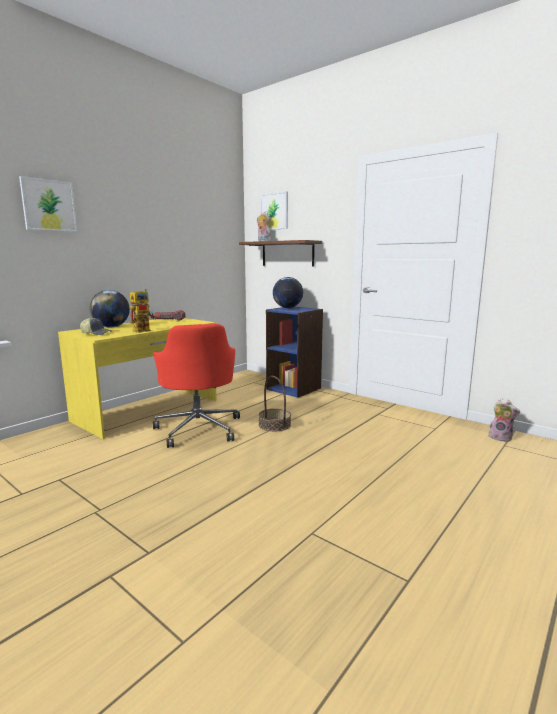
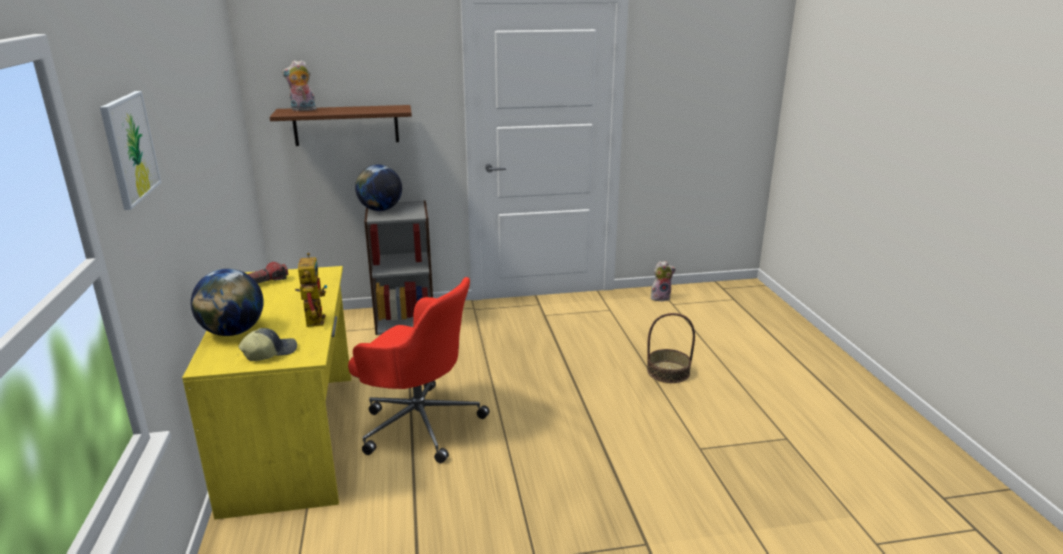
camera: 50 degrees left, 10 degrees up
(274, 211) = (310, 58): picture -> none
(274, 425) = (484, 375): basket -> basket (668, 372)
(294, 388) = (405, 319): blue bookcase -> grey bookcase

